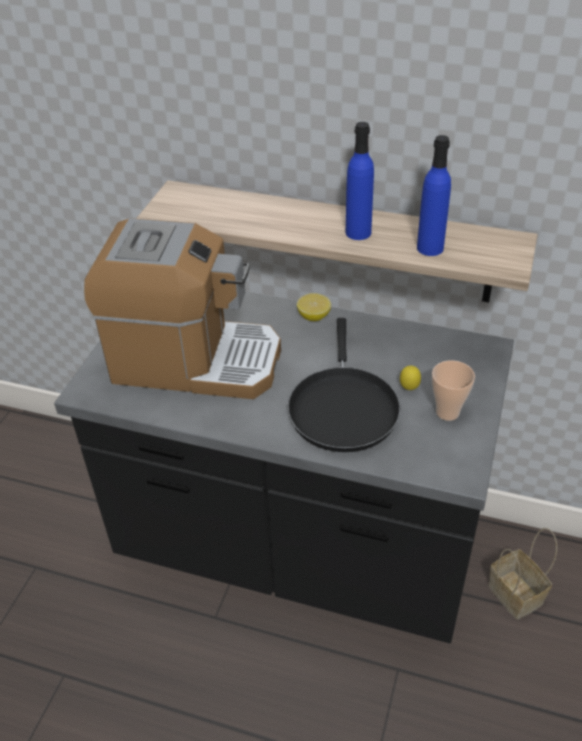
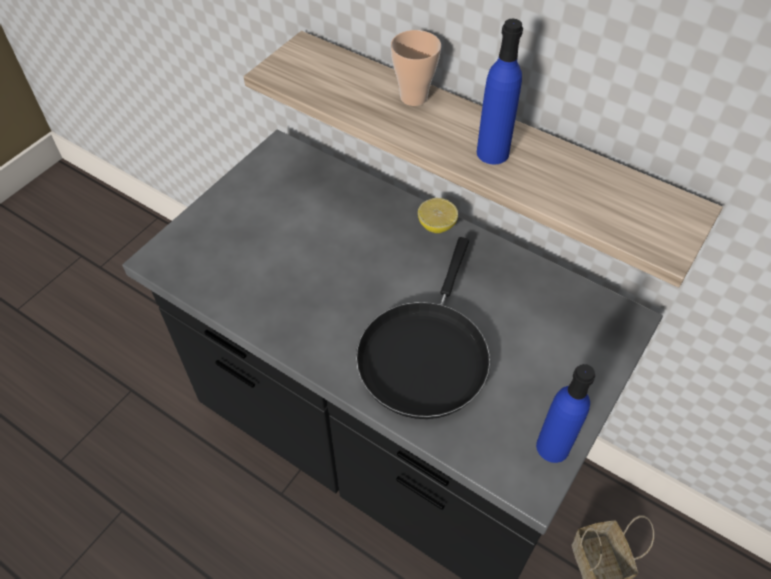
camera: 15 degrees right, 10 degrees up
(194, 360) = (285, 250): coffee machine -> none
(409, 389) = (511, 350): lemon -> none
(430, 248) = (573, 196): blue bottle -> blue bottle (552, 447)
(447, 412) = (545, 394): cup -> cup (413, 97)

